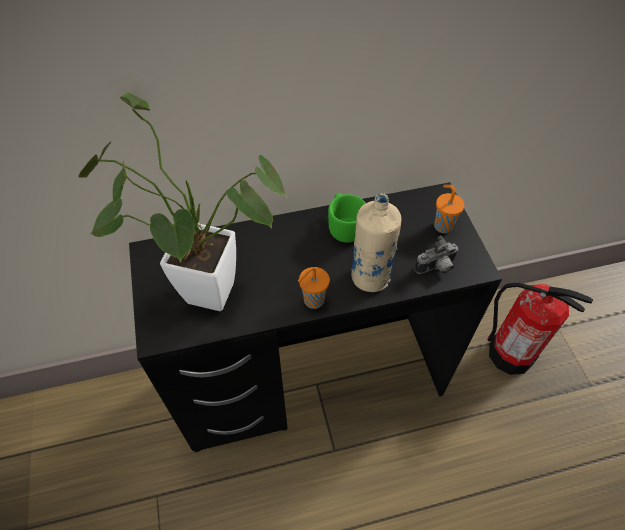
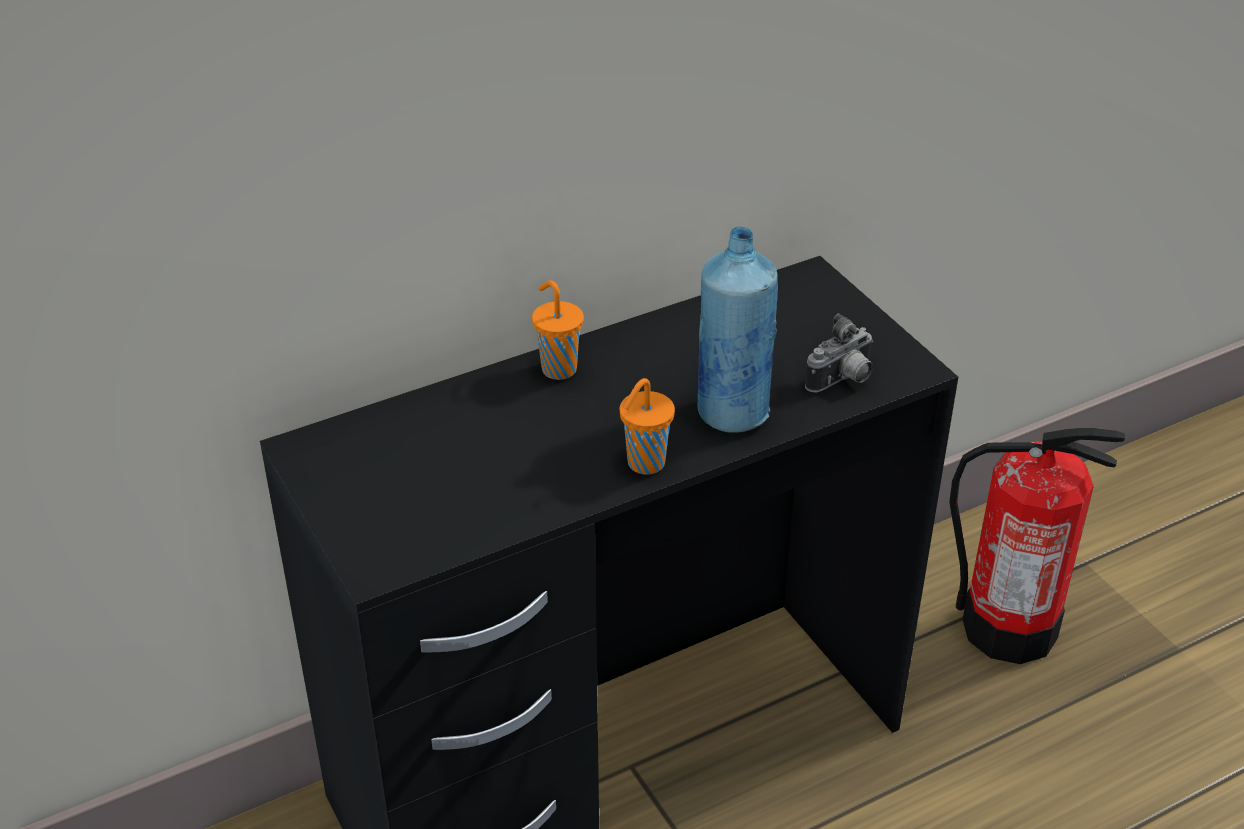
camera: 15 degrees left, 15 degrees down
(200, 289) = (430, 485): potted plant -> none
(345, 226) = (659, 349): green mug -> none
(370, 277) = (732, 412): beige bottle -> blue bottle
(442, 225) = (830, 319): orange cup -> orange cup (557, 368)

